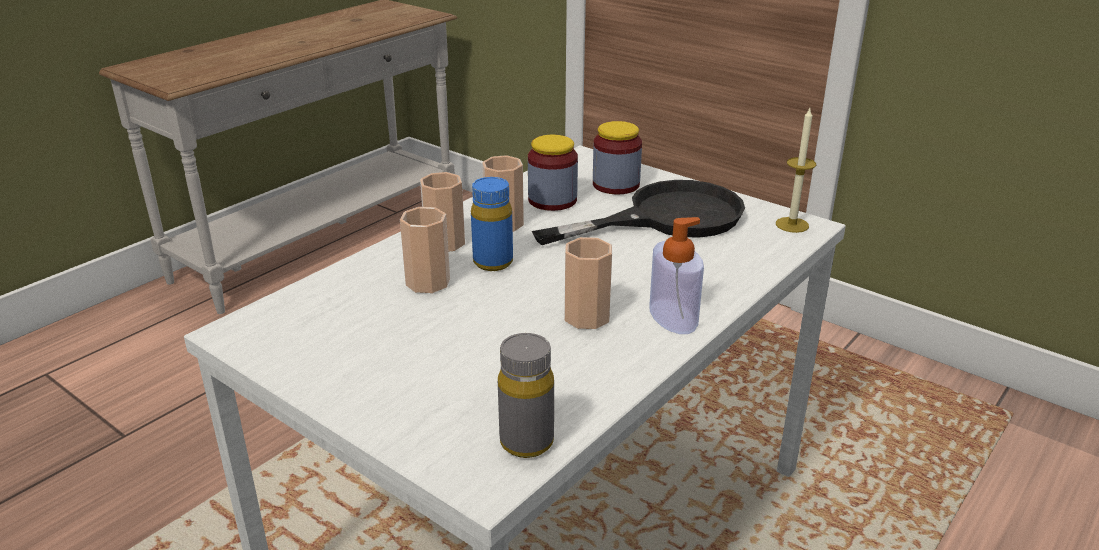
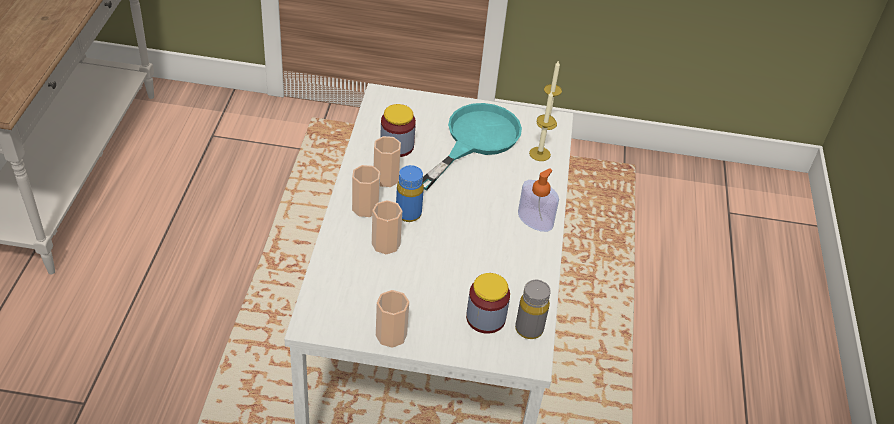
camera: 35 degrees left, 15 degrees up
(587, 317) = (493, 237): cup -> cup (391, 335)
(616, 185) = (423, 118): jar -> jar (485, 318)
(666, 218) = (475, 140): black frying pan -> turquoise frying pan
(751, 251) = (539, 154): none -> candle

